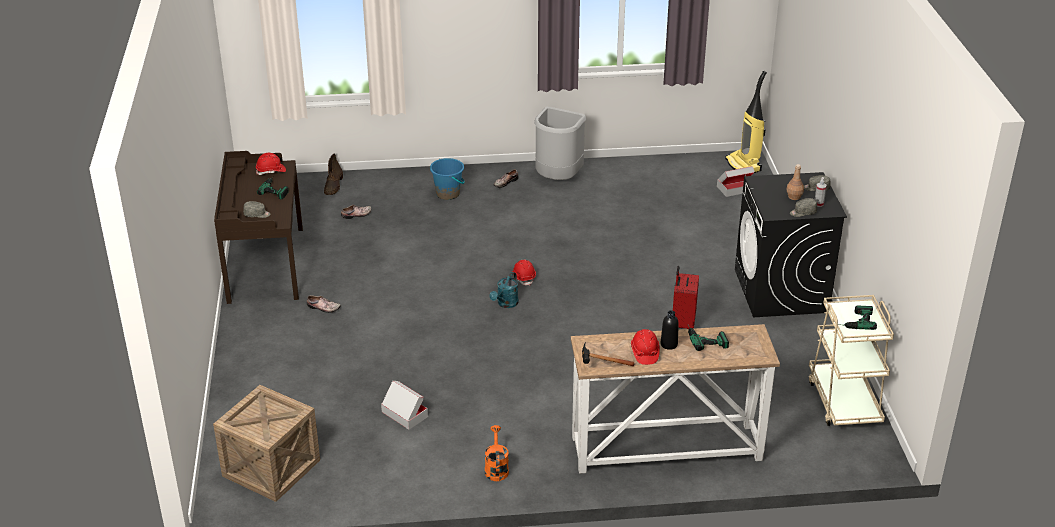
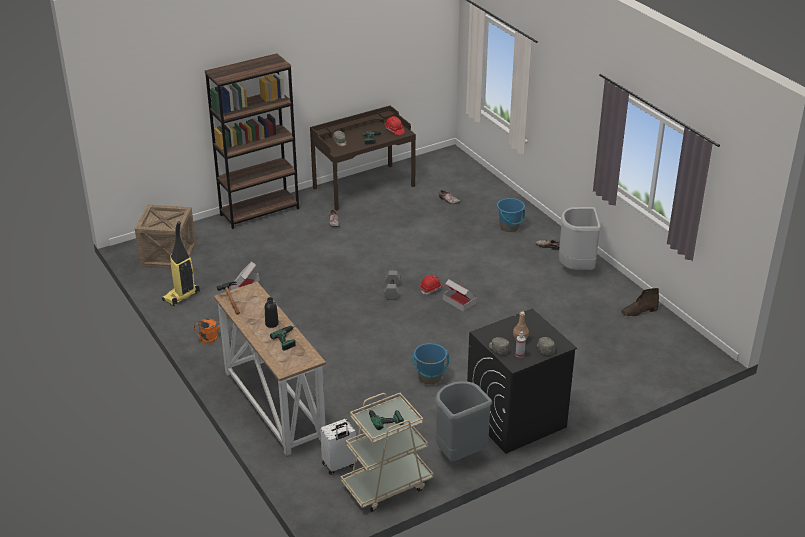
camera: 65 degrees right, 0 degrees up
(240, 361) = (260, 211): none -> brown bookcase
(333, 186) = (475, 180): brown boot -> brown boot (639, 311)
(506, 304) = (392, 290): turquoise watering can -> grey dumbbell
(644, 353) = (255, 316): red hard hat -> none
(682, 323) = (430, 377): red suitcase -> blue bucket
(735, 188) = (652, 360): cardboard box -> cardboard box (459, 301)
(744, 165) = (696, 356): vacuum cleaner -> vacuum cleaner (181, 296)
(796, 425) = (339, 465): none -> white suitcase
(815, 340) = (459, 453): none -> grey trash can

